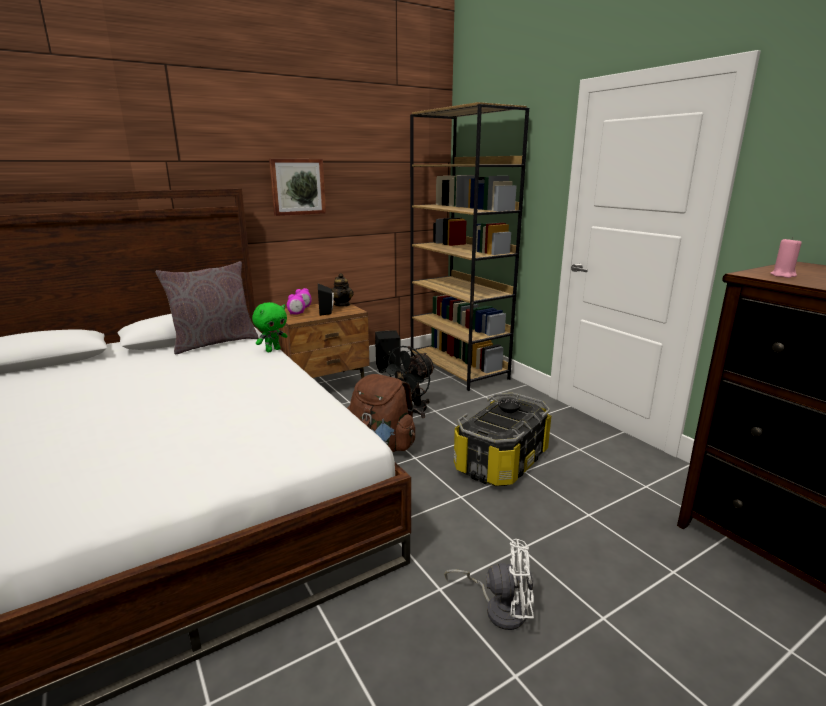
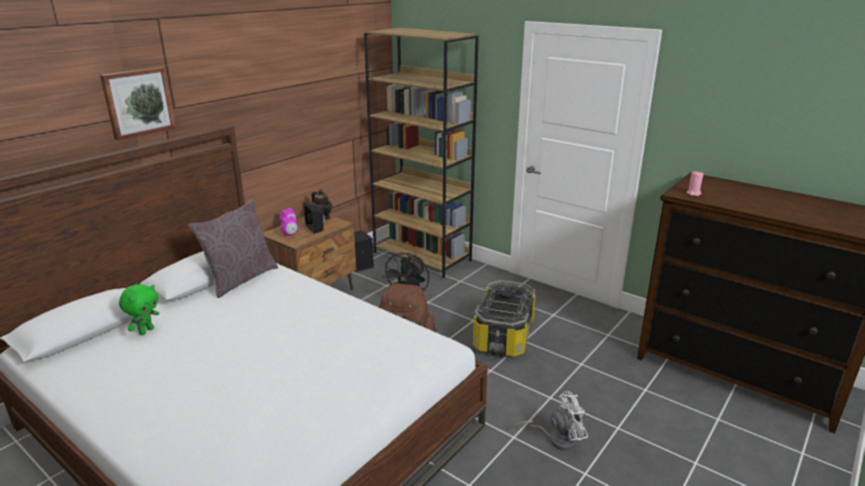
camera: 20 degrees left, 5 degrees up
(273, 350) = (303, 278): green plush toy -> green plush toy (146, 331)
(297, 186) = (274, 113): picture -> picture (138, 102)

